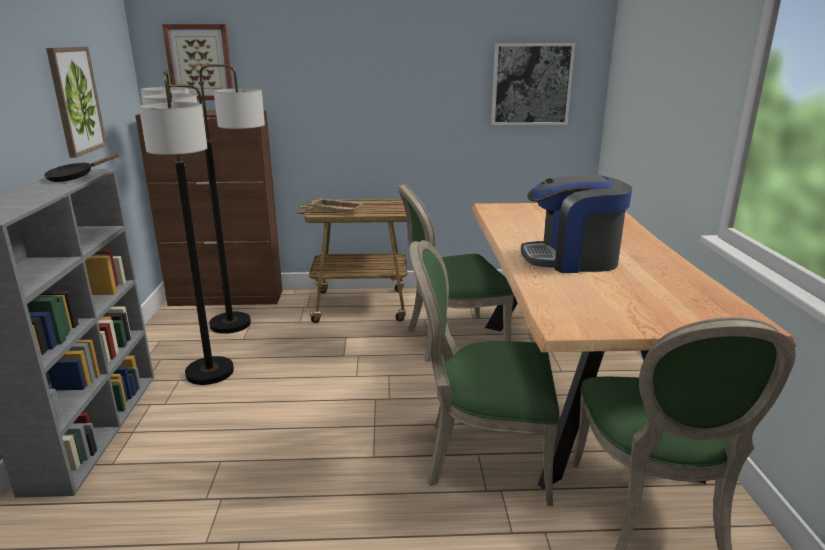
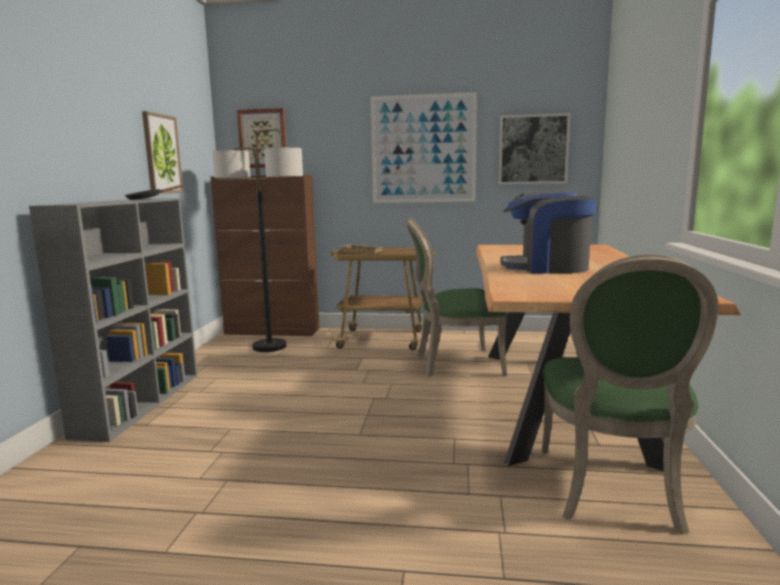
camera: 10 degrees right, 10 degrees down
(210, 372) = (242, 374): floor lamp -> none
(403, 81) = (423, 149): none -> picture
(482, 457) = (458, 440): green chair -> none

